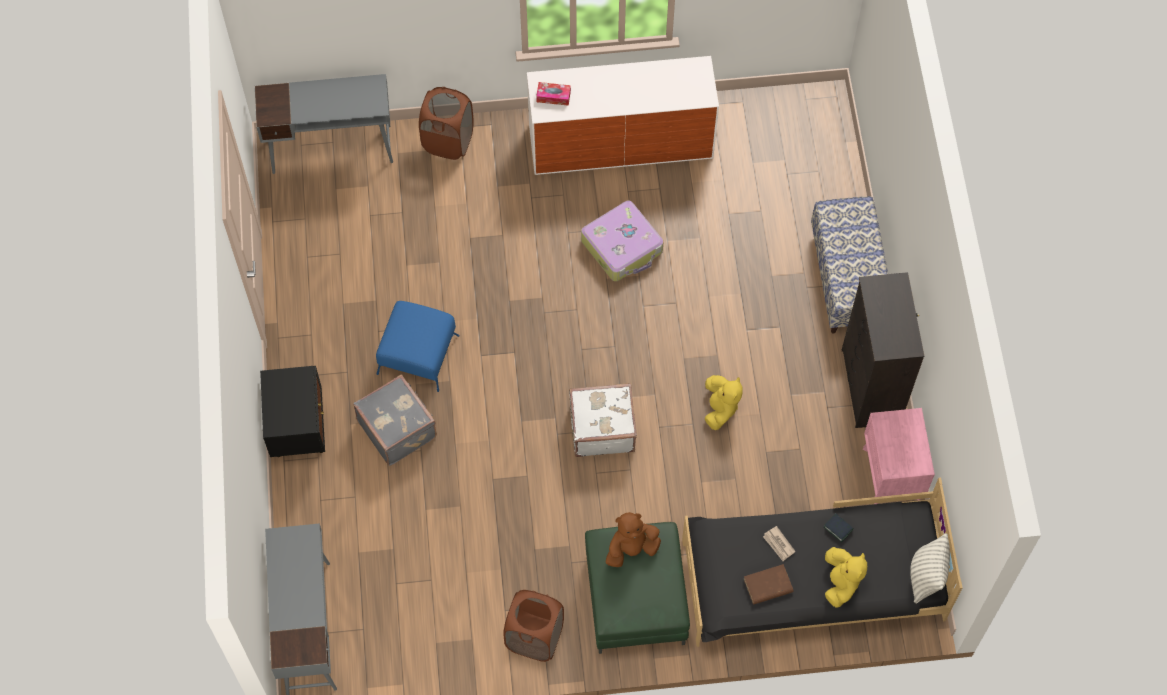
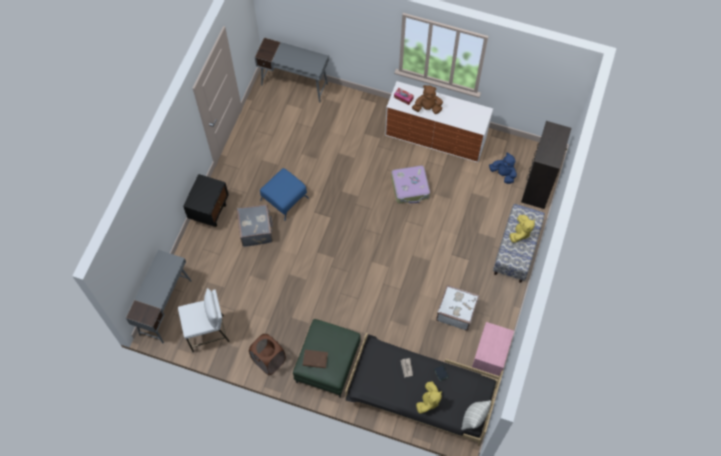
camera: 25 degrees right, 0 degrees up
(406, 637) = (208, 333): none -> white stool
(448, 141) = (351, 102): brown laundry basket -> none
(601, 428) = (354, 272): white suitcase -> white suitcase (456, 311)
(631, 548) = (330, 337): brown plush toy -> brown plush toy (427, 108)
(720, 408) = (418, 287): yellow plush toy -> yellow plush toy (520, 233)
(764, 161) = (503, 174): none -> blue plush toy
(767, 585) = (390, 386): brown book -> brown book (315, 359)
(870, 387) = (500, 309): black dresser -> black dresser (537, 186)

